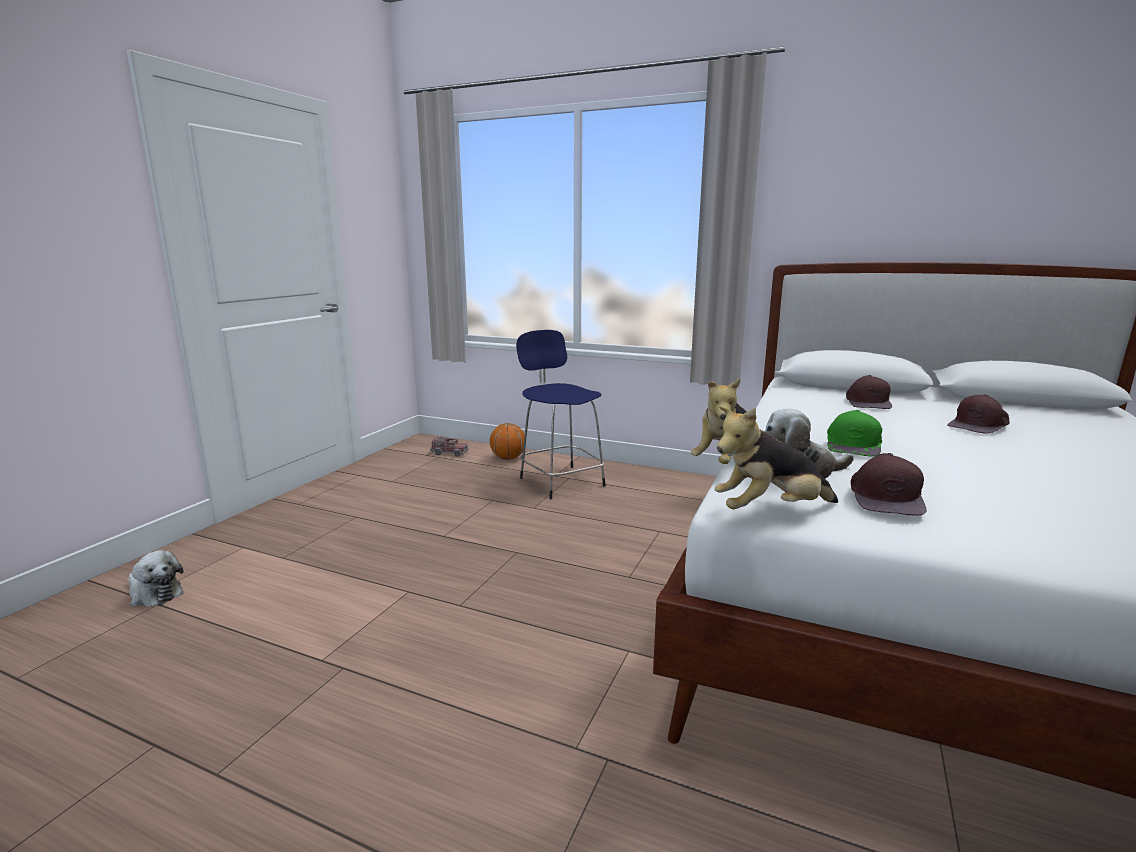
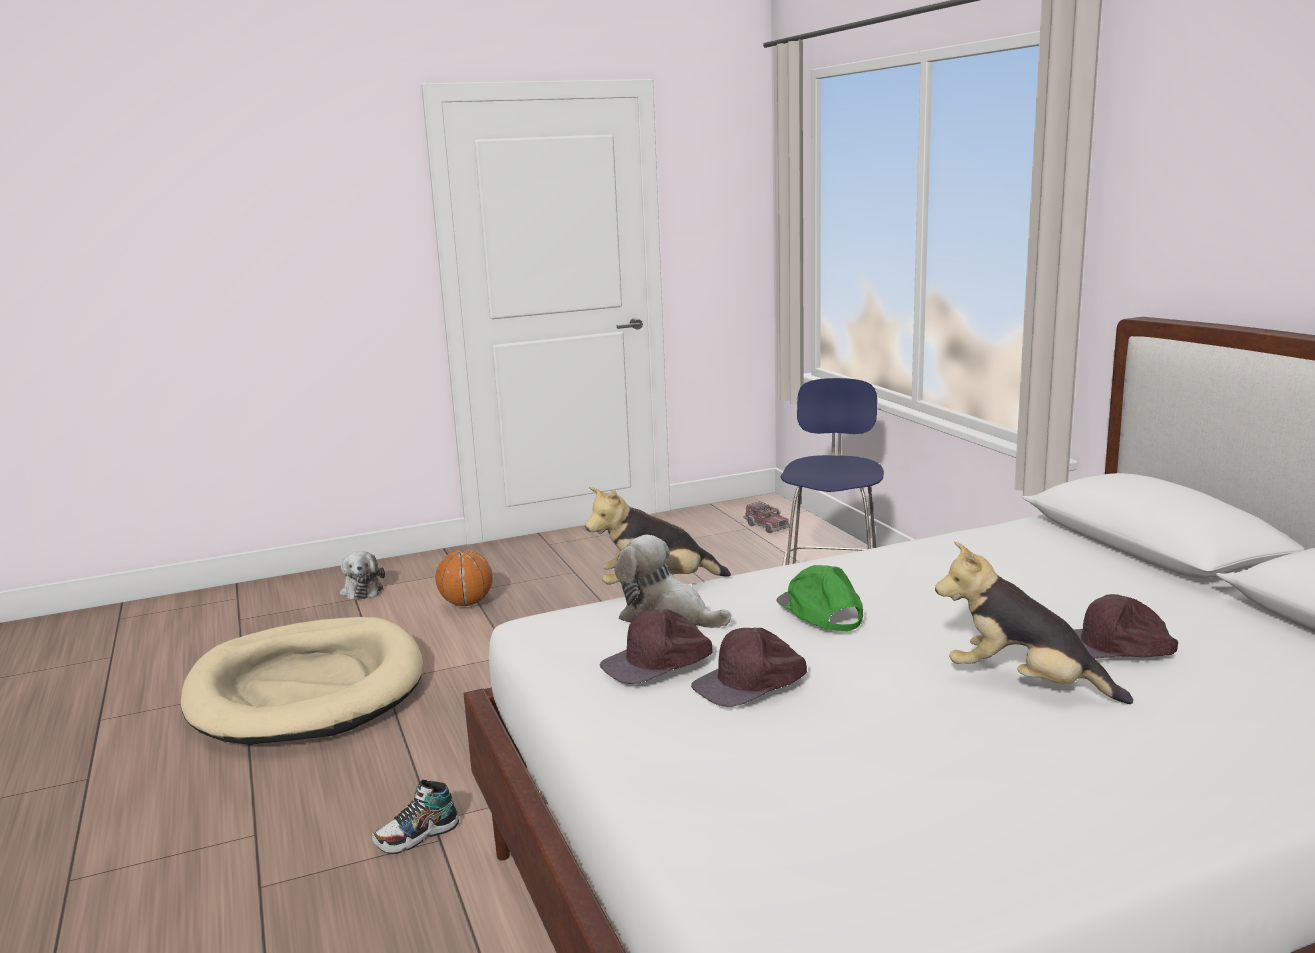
camera: 45 degrees right, 0 degrees up
(242, 706) = (307, 689): none -> beige dog bed
(508, 458) = (820, 550): basketball -> basketball (466, 604)
(586, 768) = (417, 836): none -> shoe
(770, 511) = (544, 636): plush toy -> plush toy (1024, 684)
(854, 445) = (820, 612): green cap -> green cap turned 90 degrees clockwise
(868, 402) = (1070, 573): brown cap -> brown cap (751, 682)

